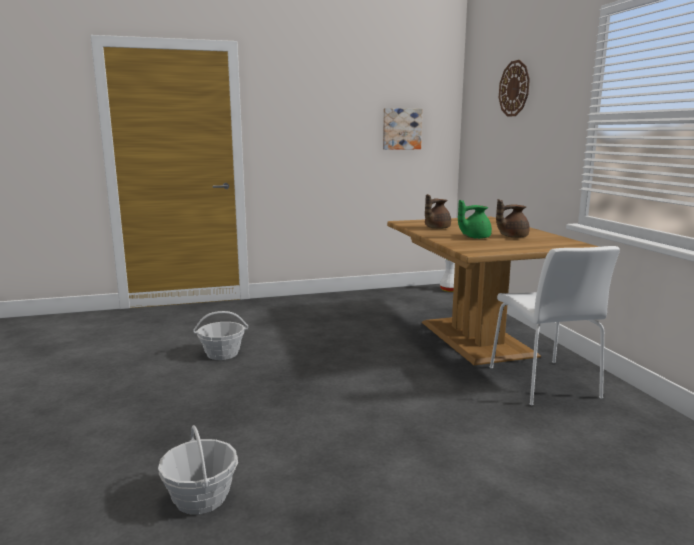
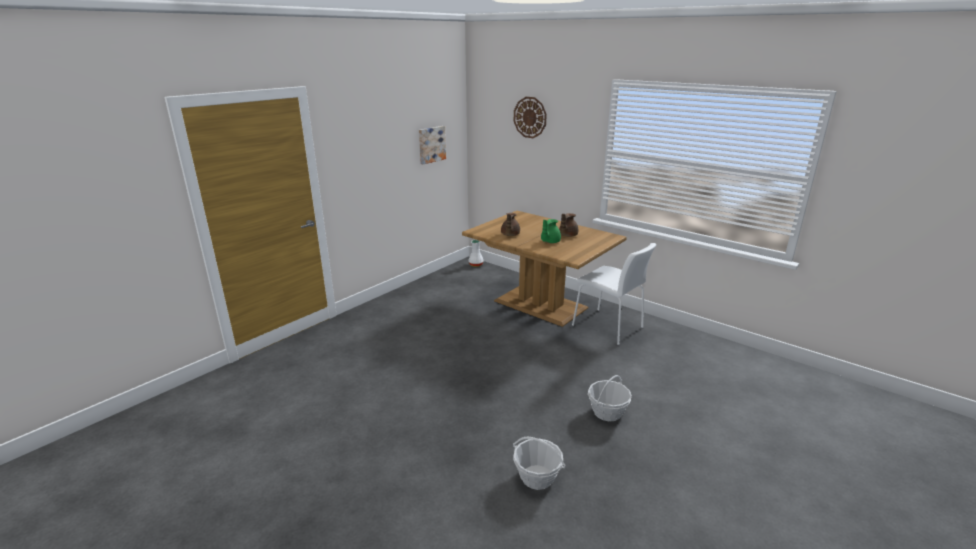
camera: 35 degrees left, 10 degrees up
(222, 354) = (396, 375): basket -> basket (607, 412)

